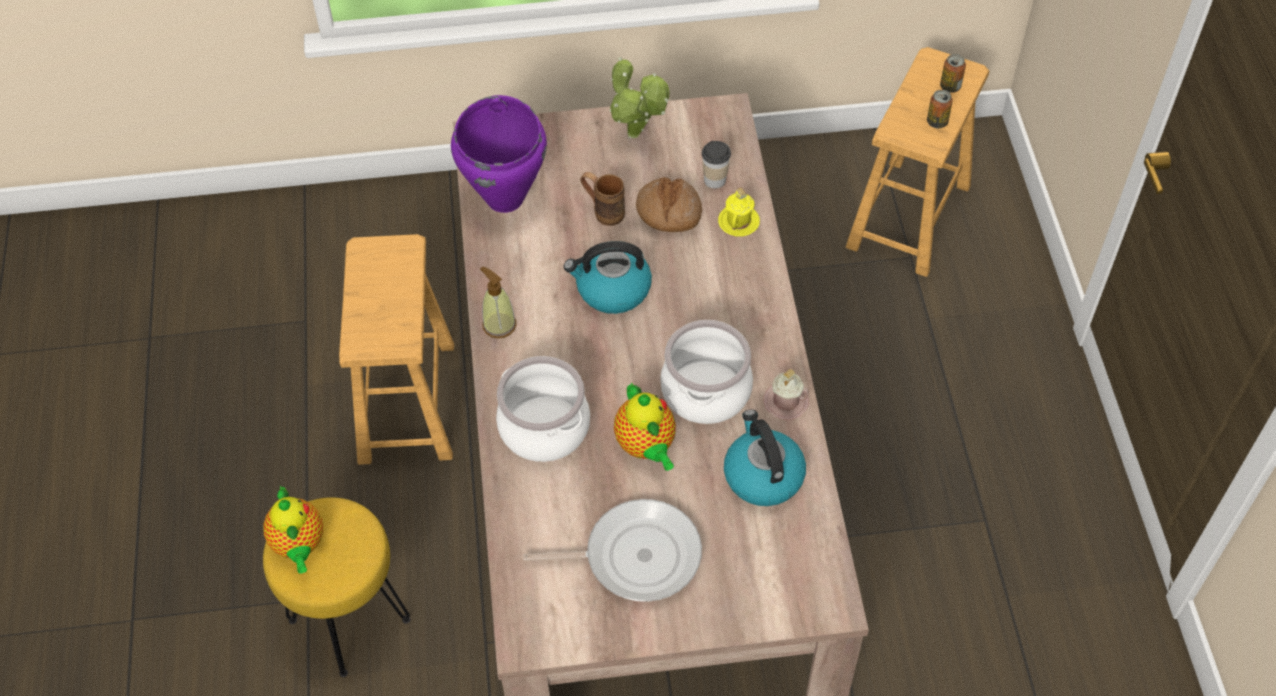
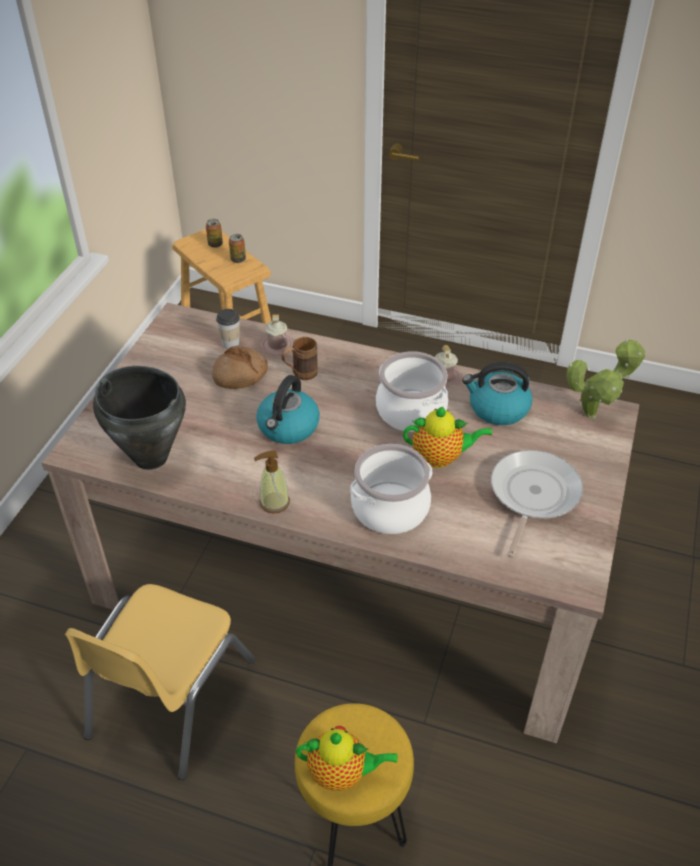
camera: 65 degrees left, 10 degrees down
(406, 403) = (170, 698): brown stool -> yellow chair
(506, 198) = (151, 457): purple cooking pot -> black cooking pot
(603, 211) = (211, 407): brown mug -> brown mug (300, 375)
(637, 136) = (156, 366): potted plant -> potted plant (594, 413)
(738, 222) = (277, 345): yellow mug -> pink mug

